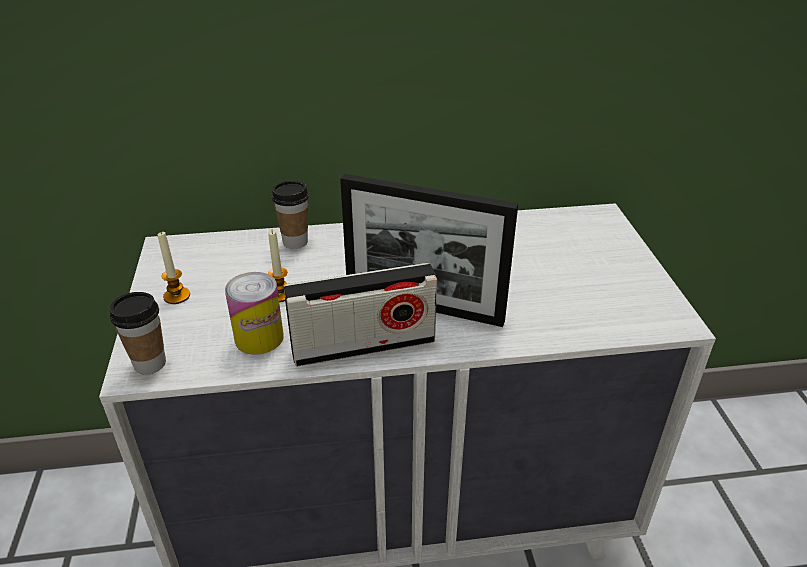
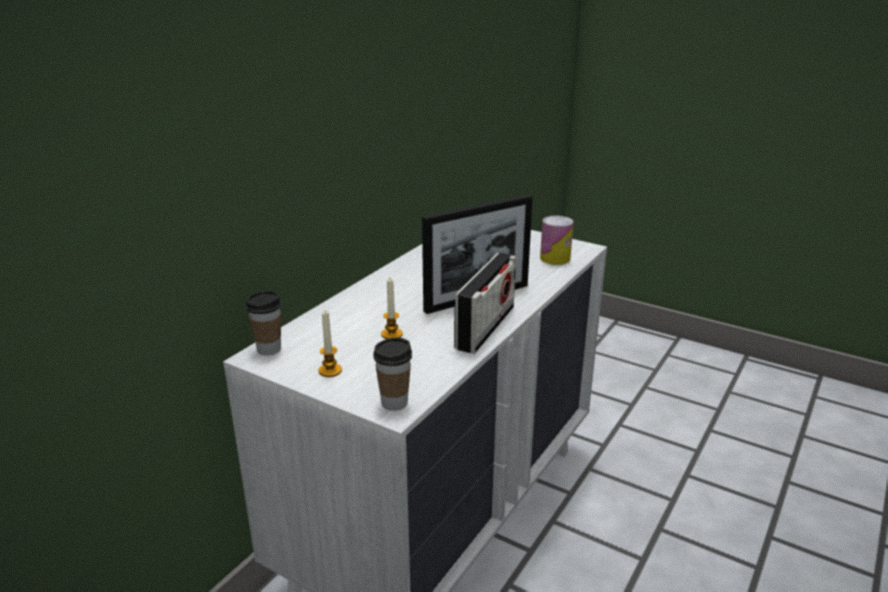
camera: 50 degrees left, 10 degrees down
(259, 338) = (427, 356): can -> can (555, 258)
(295, 242) = (340, 310): cup -> cup (269, 349)

